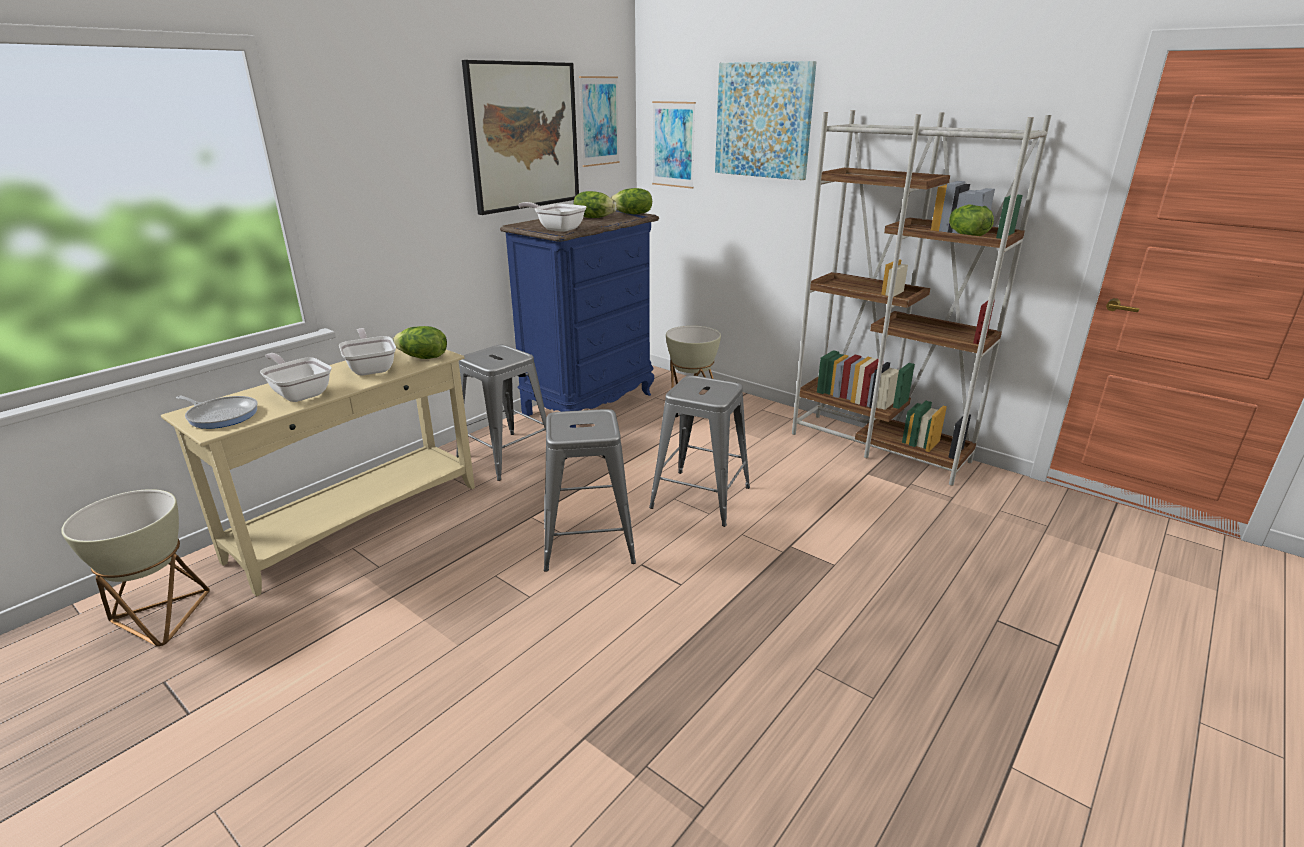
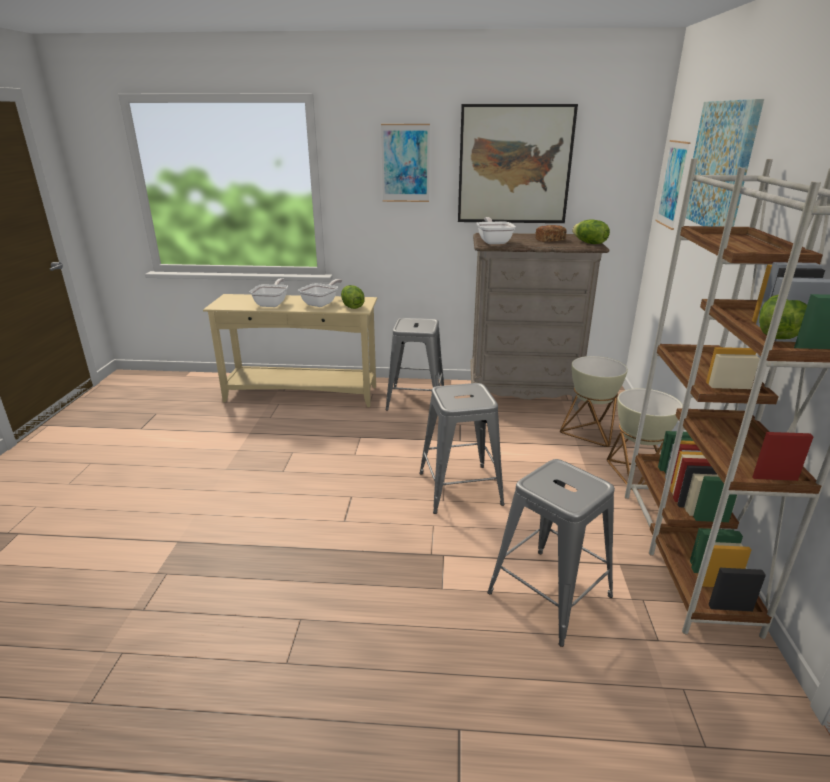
camera: 55 degrees right, 0 degrees up
(161, 620) = (192, 392): planter -> planter (634, 475)
(221, 415) = (232, 301): frying pan -> none
(587, 541) = (355, 466): grey stool -> grey stool (549, 594)
(591, 404) = (523, 396): blue dresser -> beige dresser
(594, 218) = (550, 240): lettuce -> bread
(599, 121) = (607, 156): picture -> picture (405, 163)

